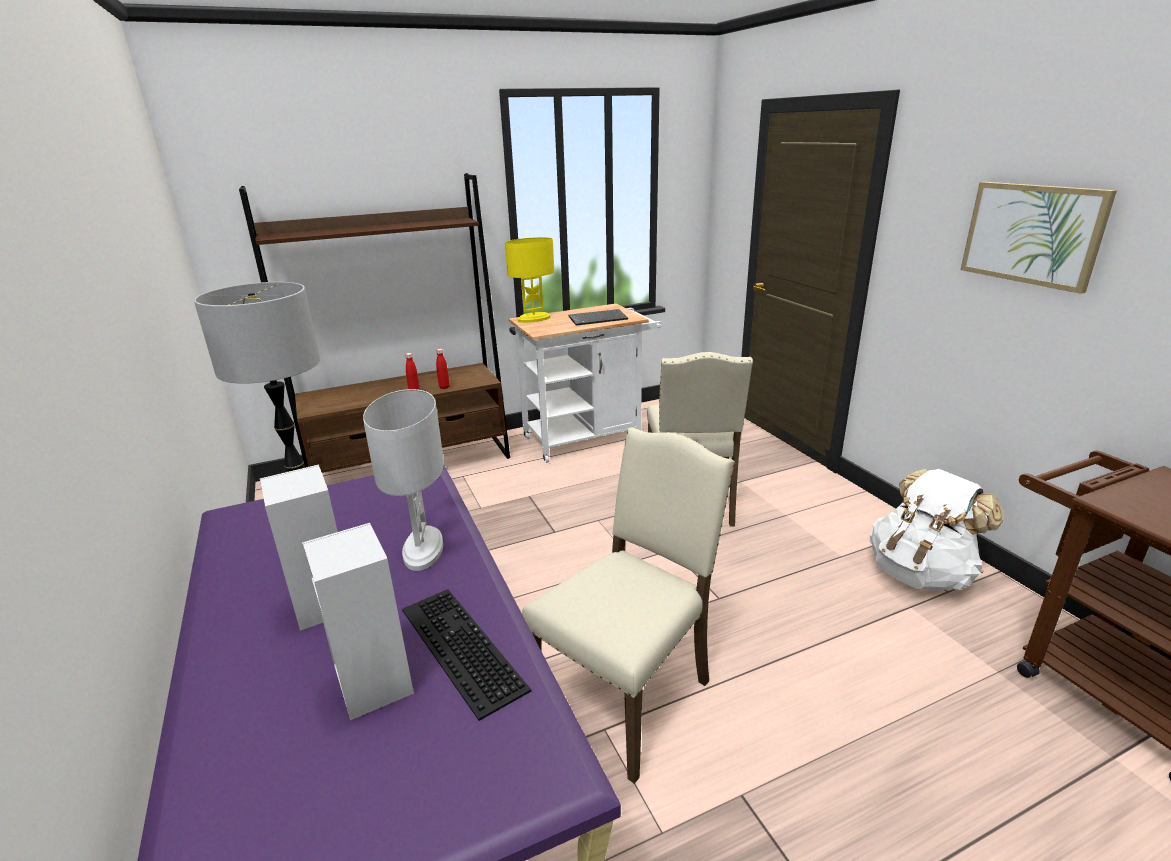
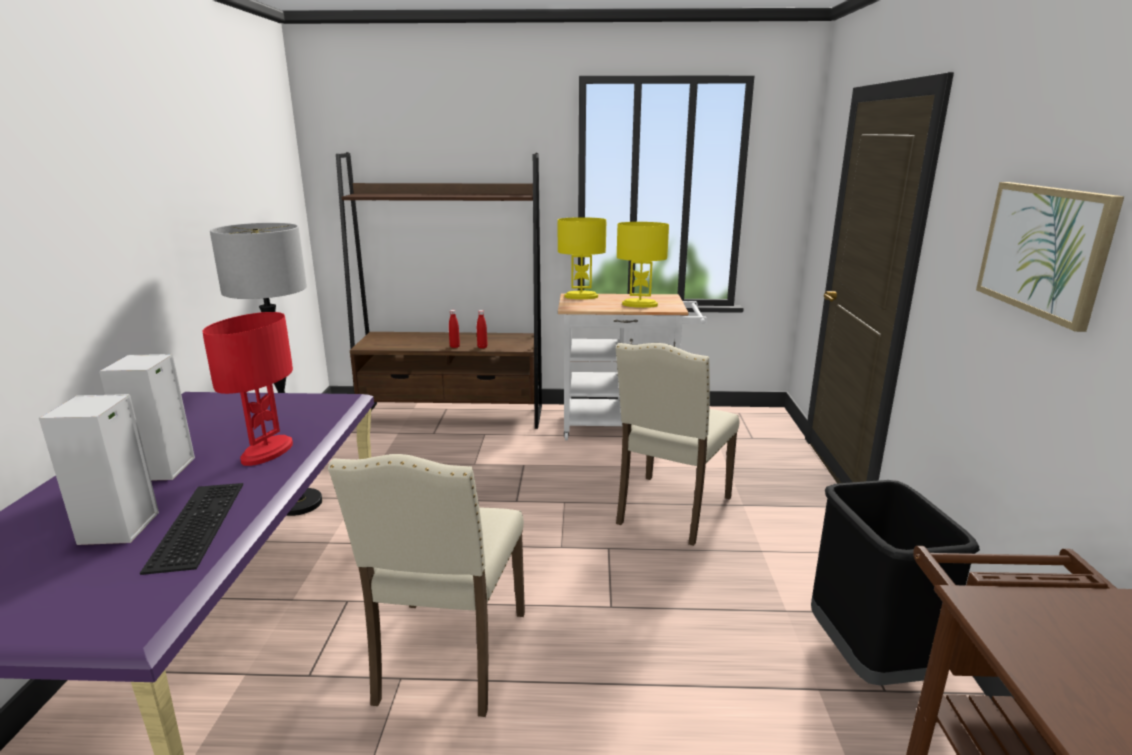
camera: 25 degrees right, 5 degrees down
(424, 549) = (268, 452): white table lamp -> red table lamp
(598, 318) = (640, 305): keyboard -> yellow table lamp
(628, 693) = (448, 657): beige chair -> beige chair turned 120 degrees clockwise
(920, 573) = (869, 659): white backpack -> black trash can

